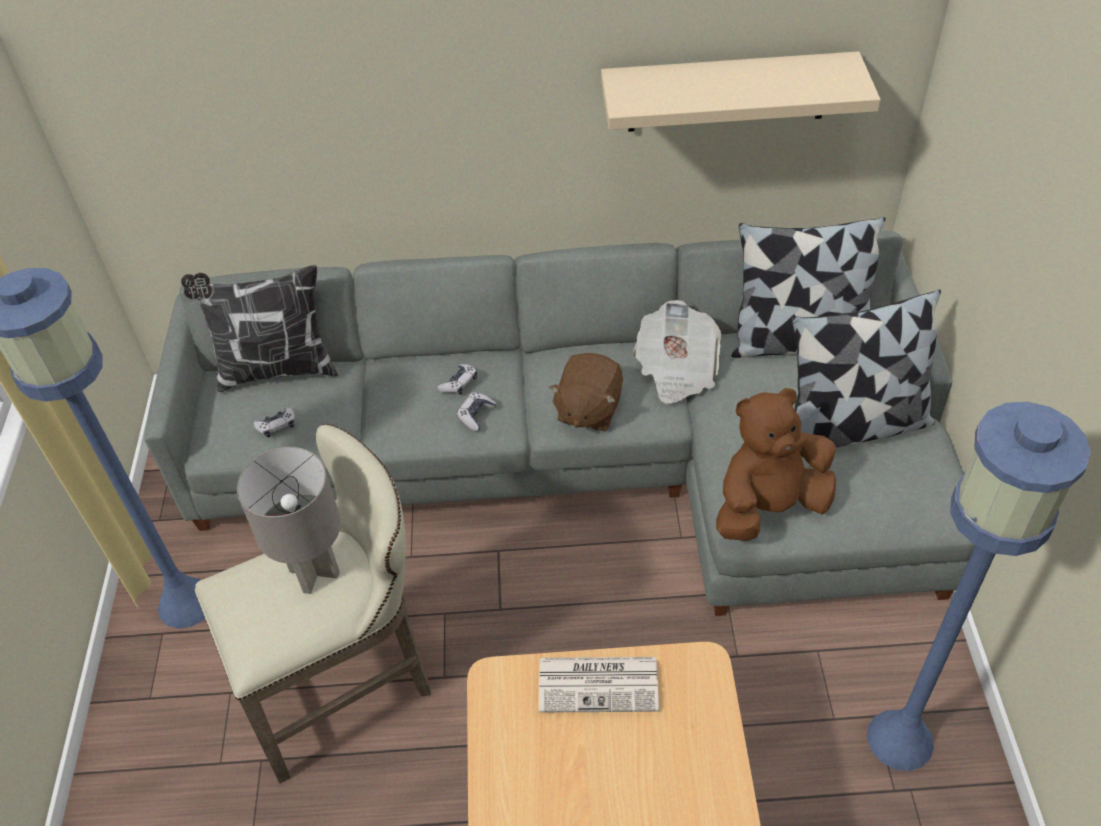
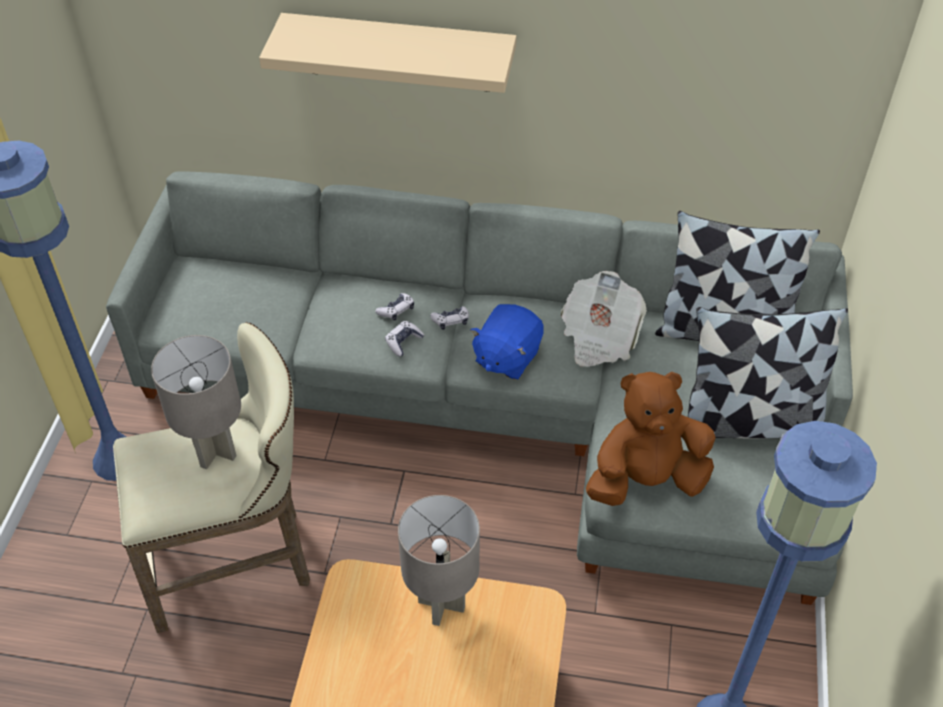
camera: 10 degrees right, 0 degrees up
(275, 370) = (238, 266): pillow -> none
(277, 426) = (225, 317): game controller -> game controller (451, 321)
(588, 409) = (506, 357): brown plush toy -> blue plush toy
(600, 683) = (442, 604): newspaper -> grey table lamp
(727, 92) = (689, 86): beige shelf -> beige shelf (399, 53)

